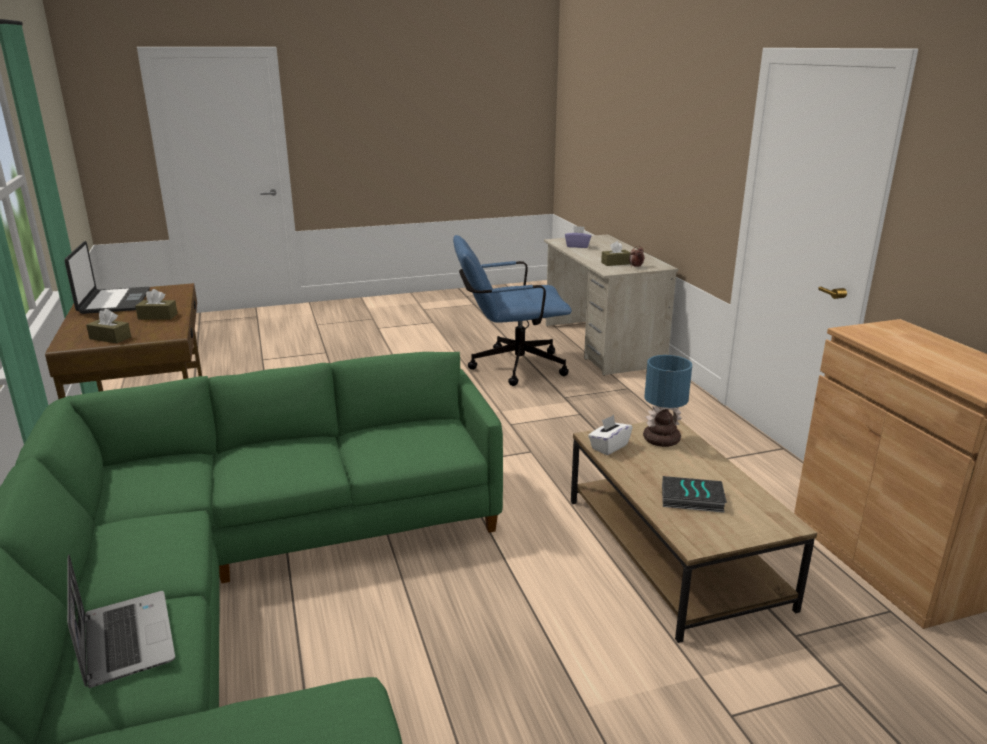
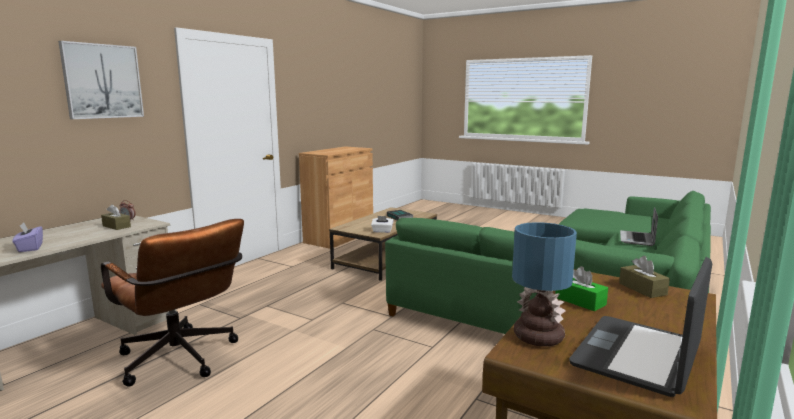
camera: 130 degrees left, 10 degrees down
(157, 316) = (580, 301): brown tissue box -> green tissue box
(509, 367) = (182, 361): blue office chair -> brown office chair
(662, 439) = (358, 226): table lamp -> table lamp (536, 336)
(694, 120) = (102, 81): none -> picture

